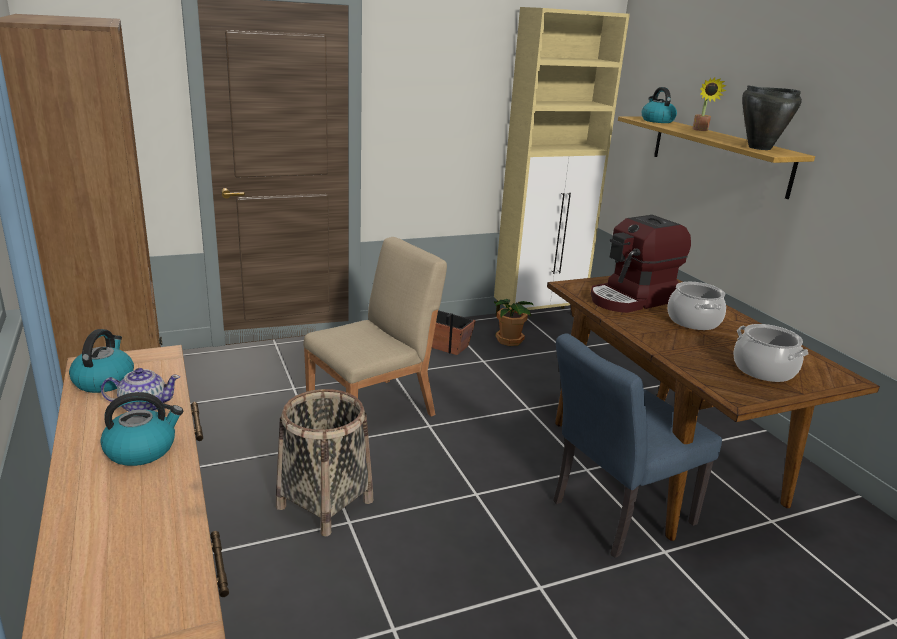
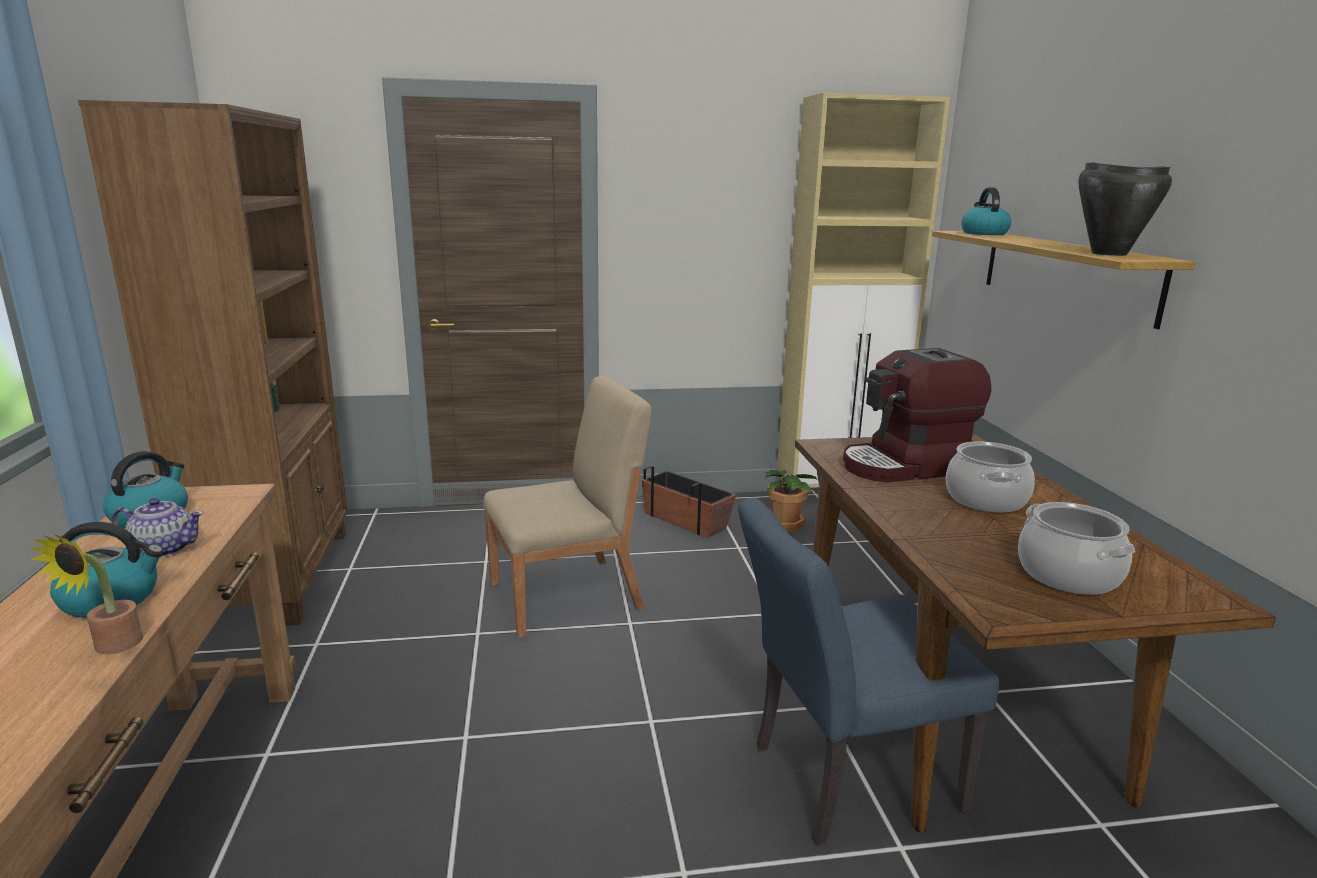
camera: 15 degrees right, 5 degrees down
(325, 503) = (448, 708): basket -> none
(701, 130) = (1039, 240): potted plant -> potted plant (111, 647)

